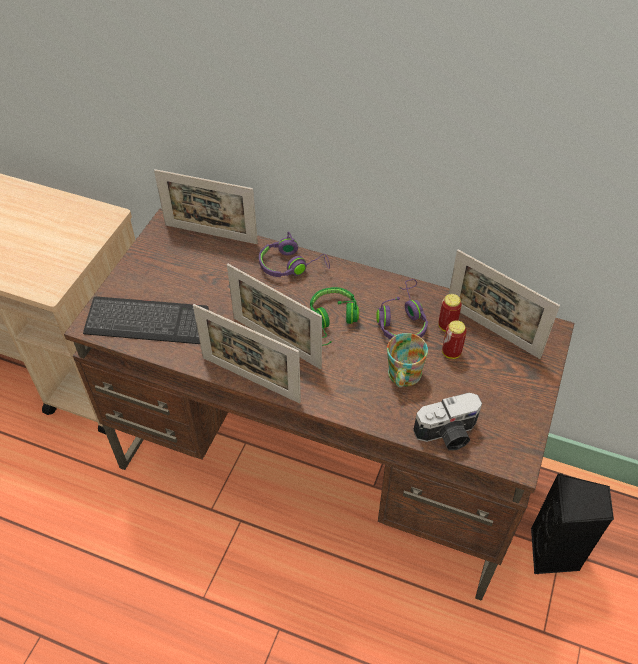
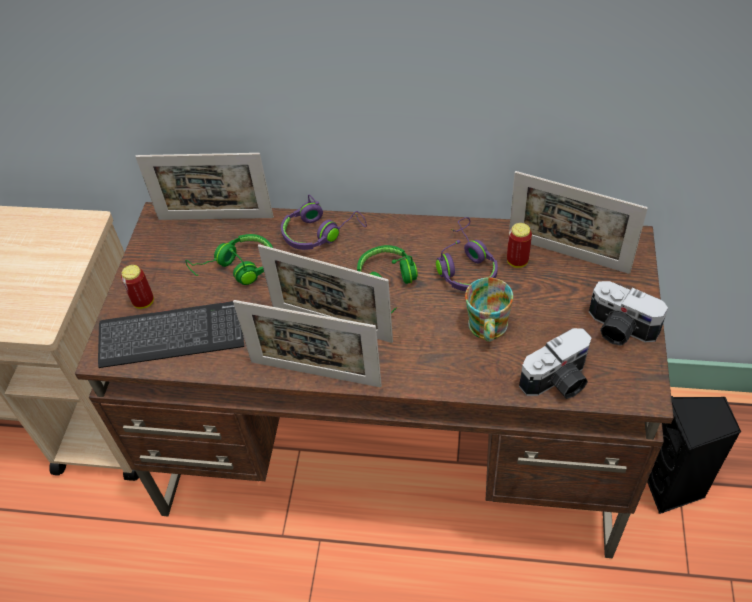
camera: 10 degrees left, 0 degrees up
(215, 279) = (237, 268): none -> green headphones
(451, 353) = (531, 290): can -> can (143, 302)
(514, 403) = (619, 329): none -> camera

